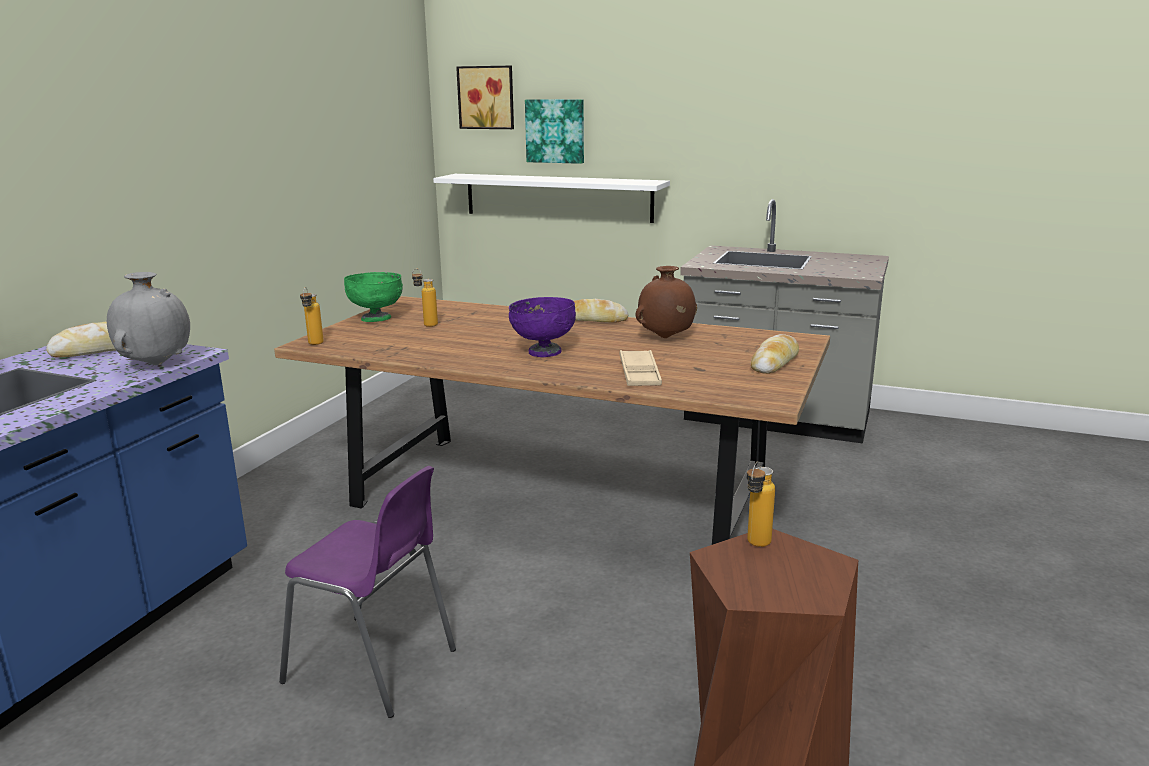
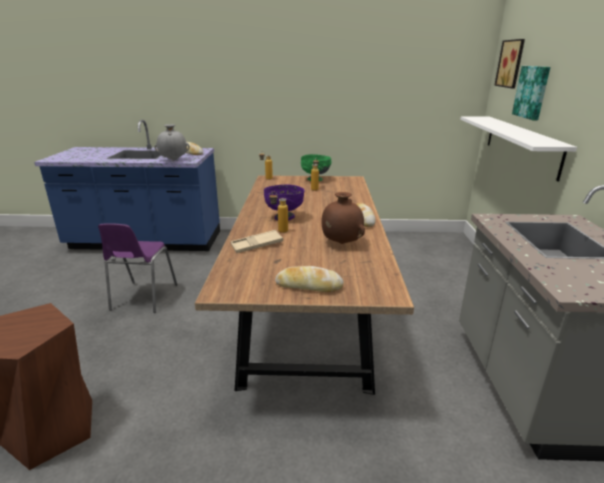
camera: 70 degrees right, 5 degrees up
(755, 546) = (48, 321): bottle -> bottle (279, 230)

